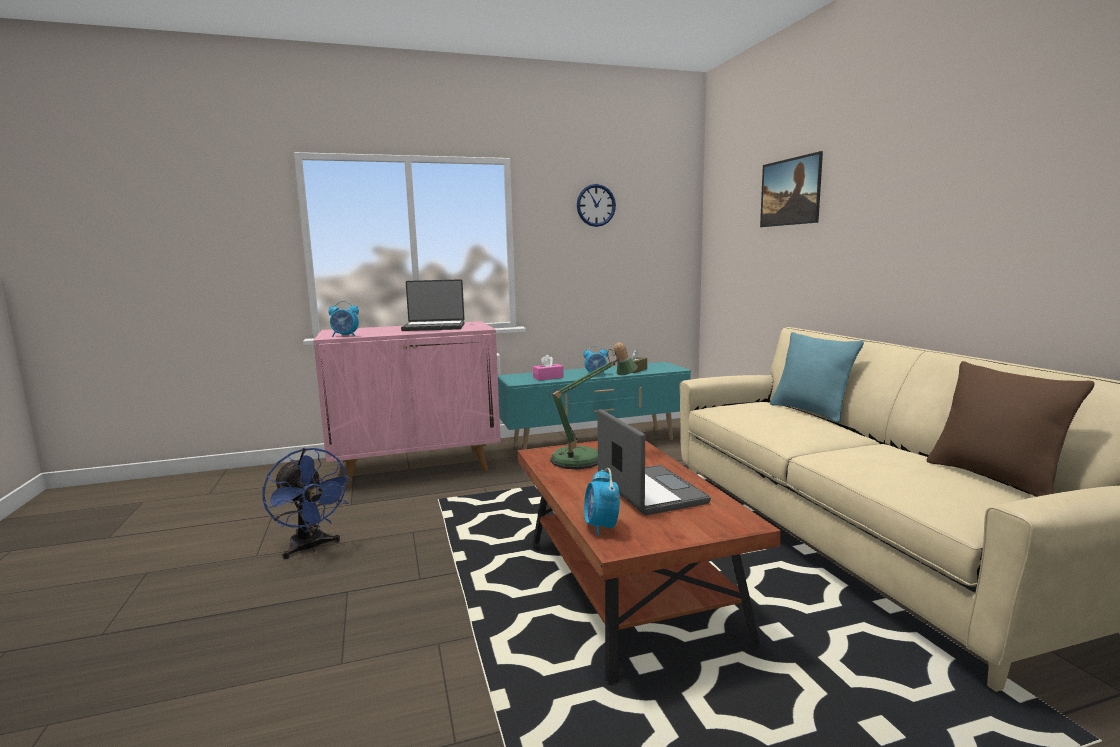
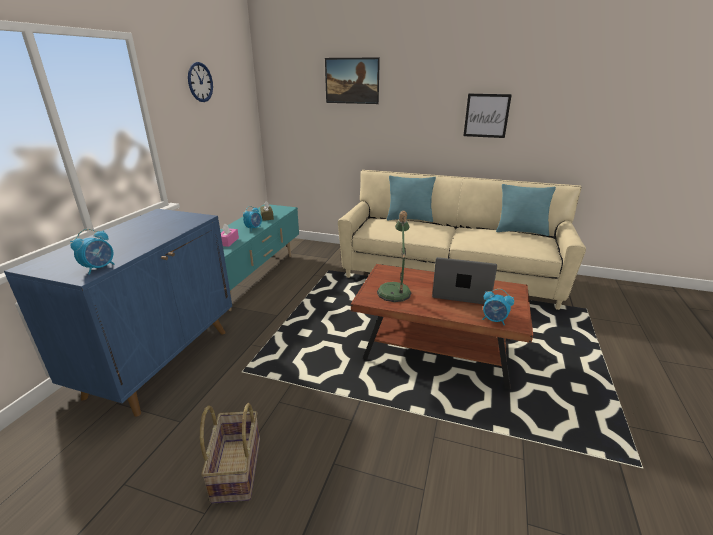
camera: 55 degrees left, 15 degrees up
(311, 548) = (235, 469): blue fan -> basket
(417, 467) = (162, 361): pink cabinet -> blue cabinet
(434, 327) = (148, 228): laptop -> none
(984, 227) = (486, 115): none -> picture
(994, 478) = (521, 231): brown pillow -> turquoise pillow

